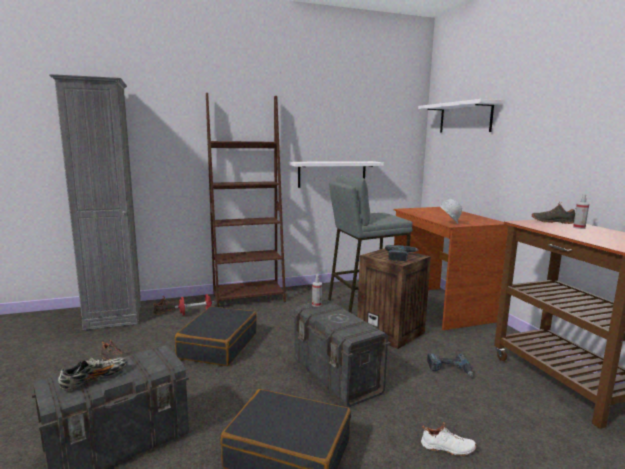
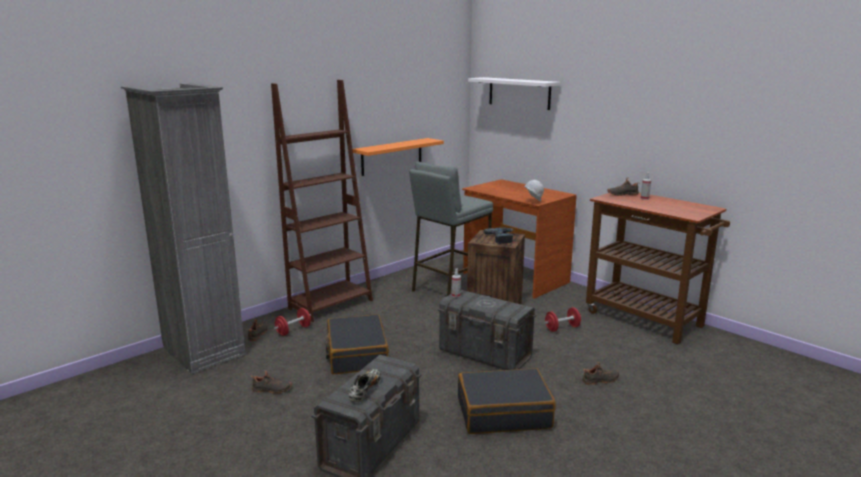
camera: 25 degrees left, 5 degrees up
(332, 174) = (392, 156): white shelf -> orange shelf
(447, 449) = (600, 380): white shoe -> black shoe
(449, 369) = (562, 328): power drill -> red dumbbell

